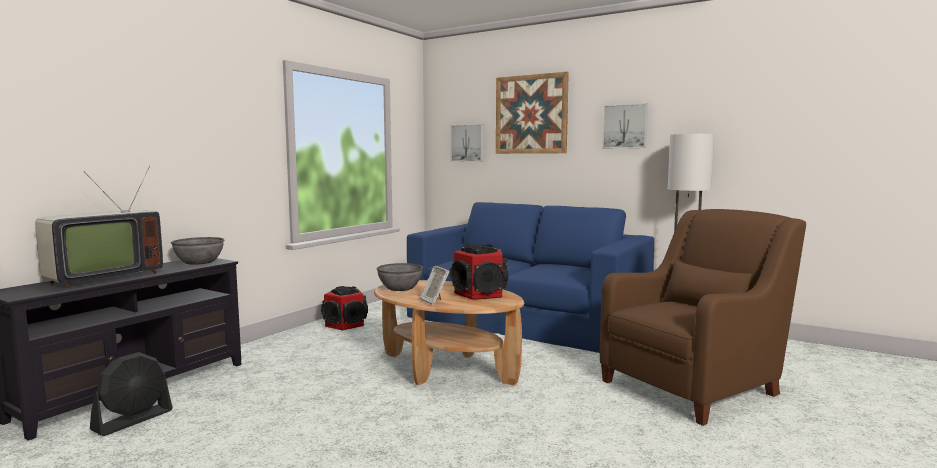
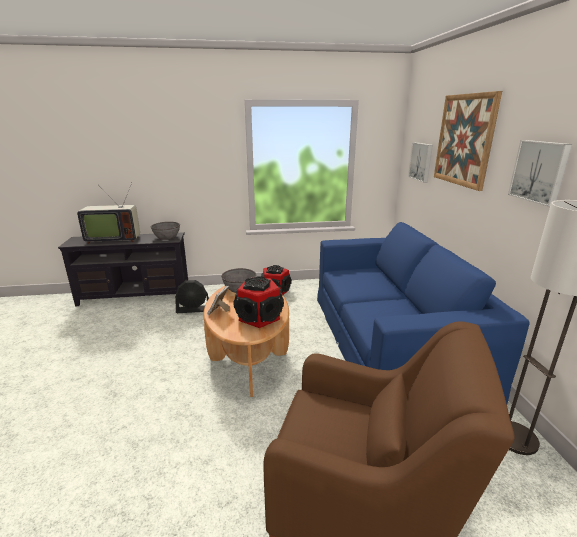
camera: 50 degrees right, 15 degrees up
(133, 420) = (107, 313): black fan -> black fan (193, 309)

